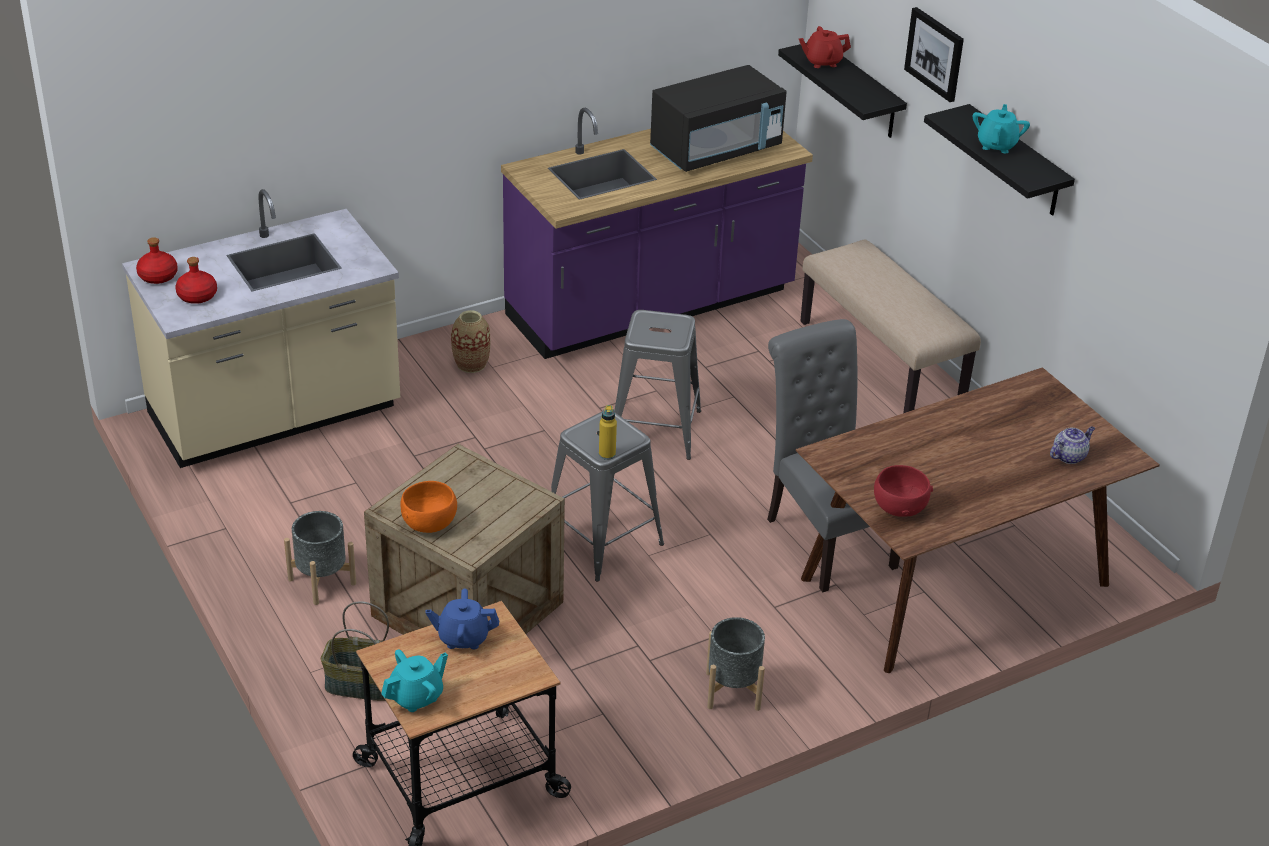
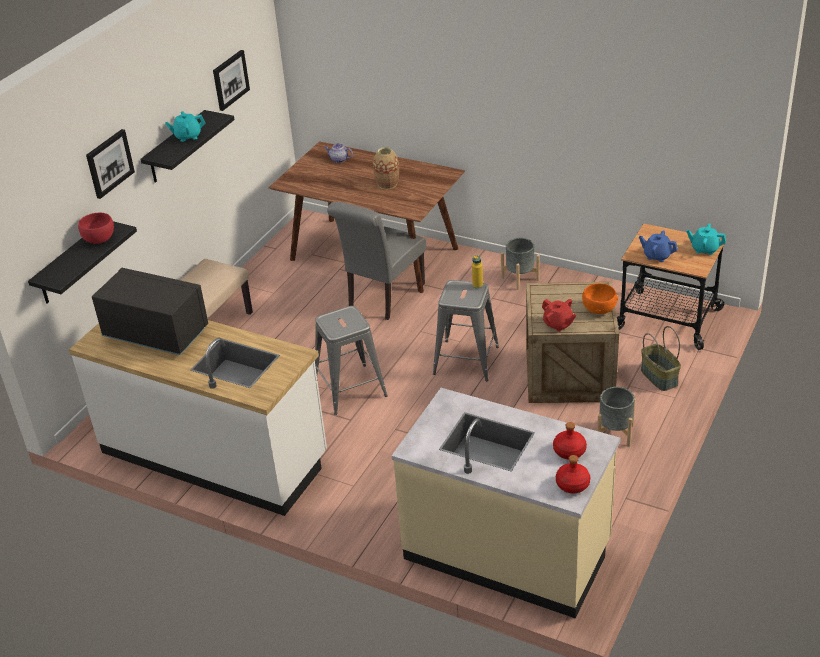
camera: 120 degrees left, 0 degrees up
(463, 637) = (657, 256): blue teapot -> blue teapot turned 150 degrees clockwise
(471, 364) = (359, 496): vase -> vase (387, 184)
(651, 307) = (215, 454): purple counter -> white counter
(822, 62) = (68, 266): red teapot -> red teapot (558, 324)
(899, 508) = (431, 182): red bowl -> red bowl (99, 239)
(1132, 202) = (230, 80): none -> picture

